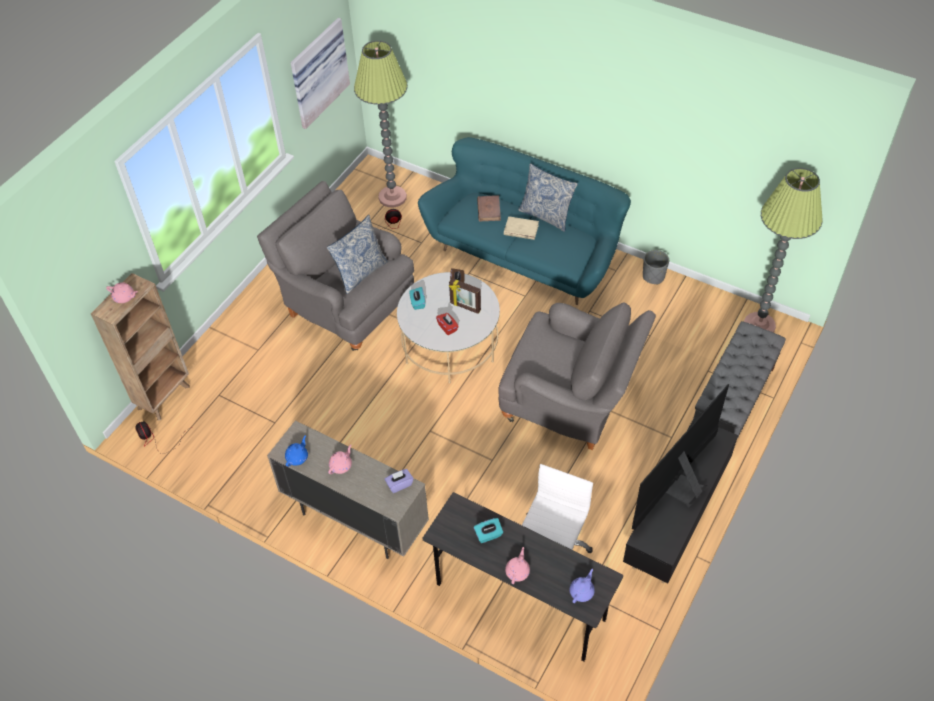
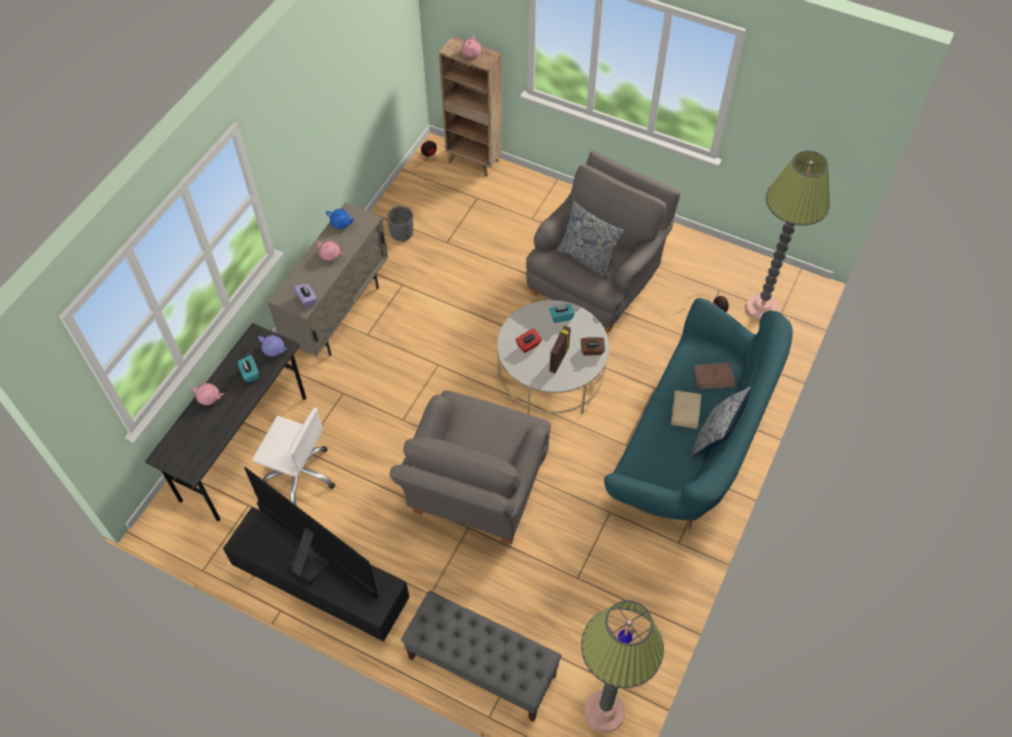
camera: 85 degrees right, 5 degrees up
(317, 72) = (802, 139): picture -> none
(582, 591) = (182, 450): purple teapot -> purple teapot (274, 349)
(653, 276) = (673, 586): grey planter -> grey planter (402, 233)

